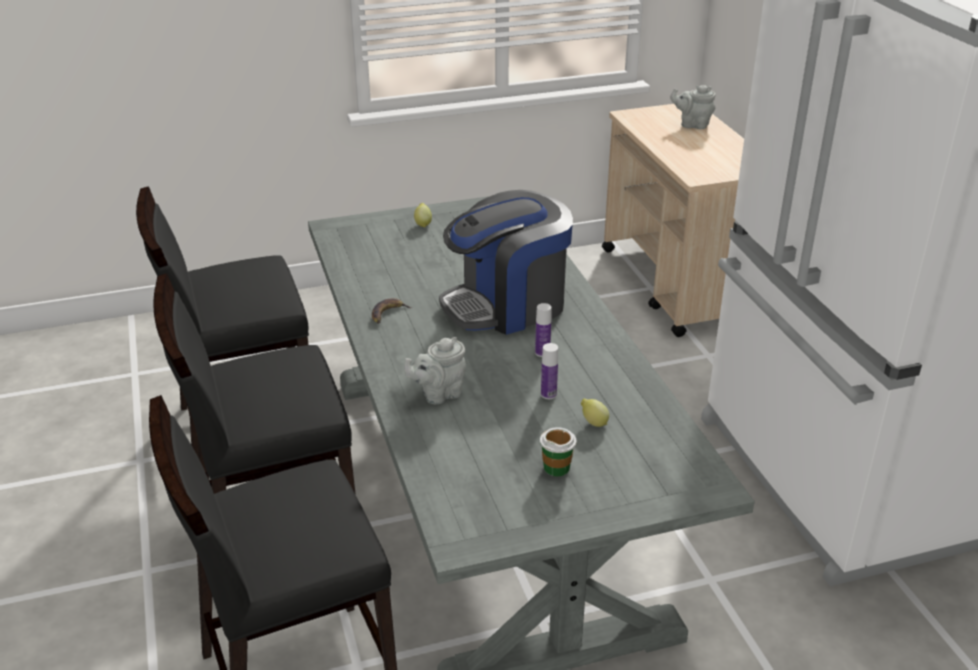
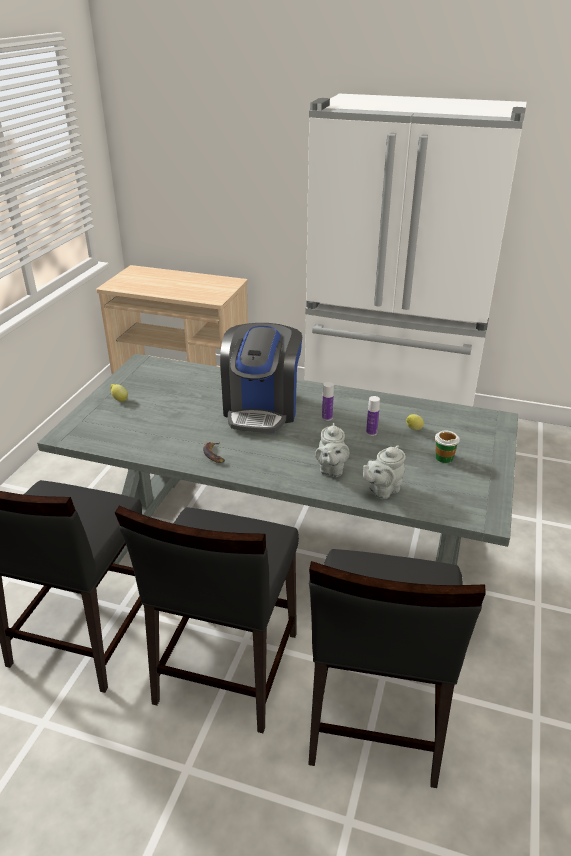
camera: 55 degrees left, 0 degrees up
(692, 125) = (156, 276): grey teapot -> grey teapot (382, 490)

